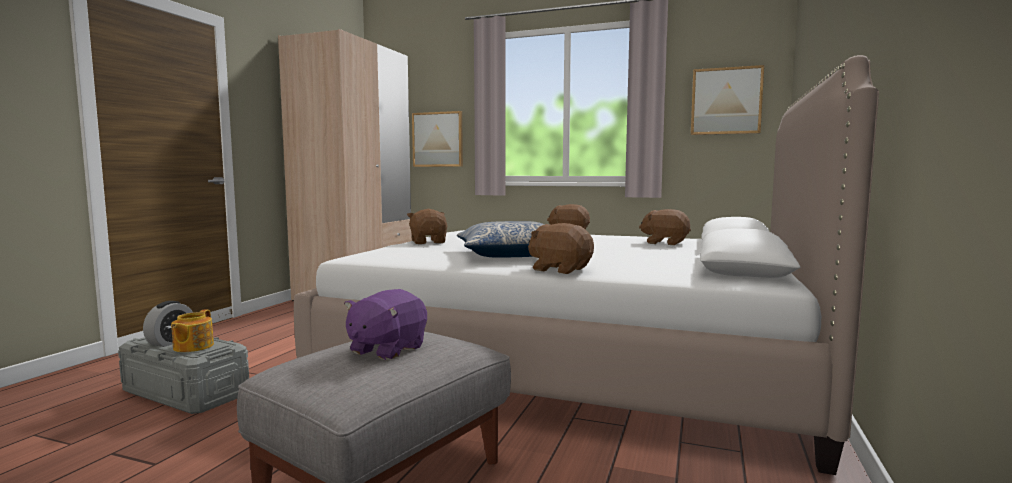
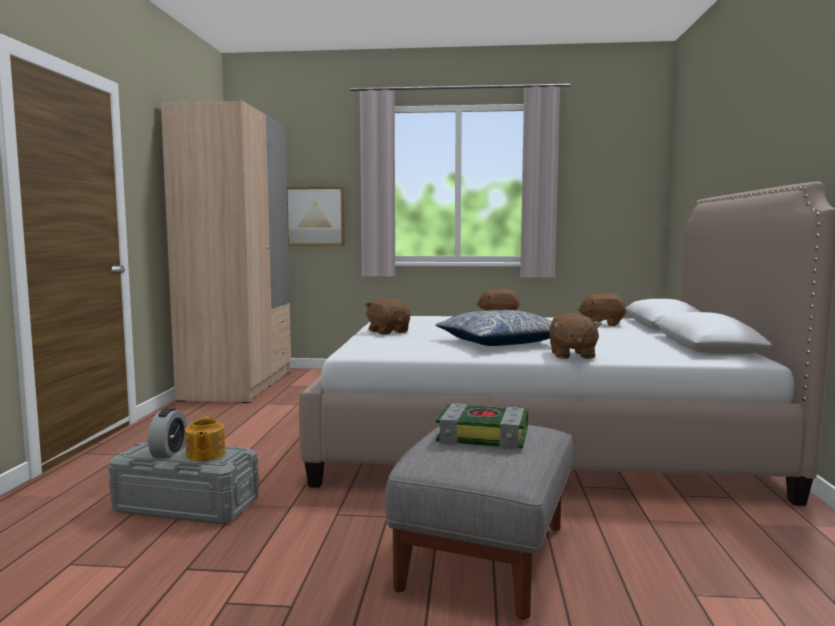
camera: 15 degrees left, 0 degrees up
(386, 349) = (485, 436): purple plush toy -> book
(560, 269) = (571, 355): brown plush toy -> brown plush toy turned 105 degrees counterclockwise
(726, 101) = (611, 186): picture -> none

